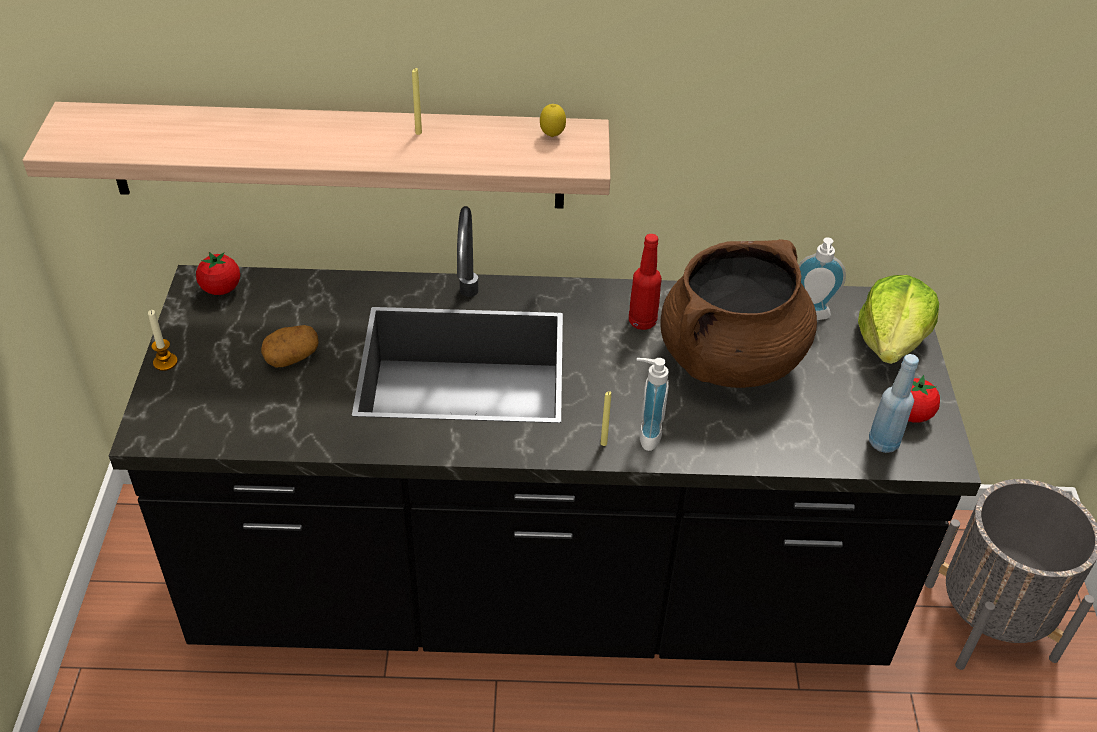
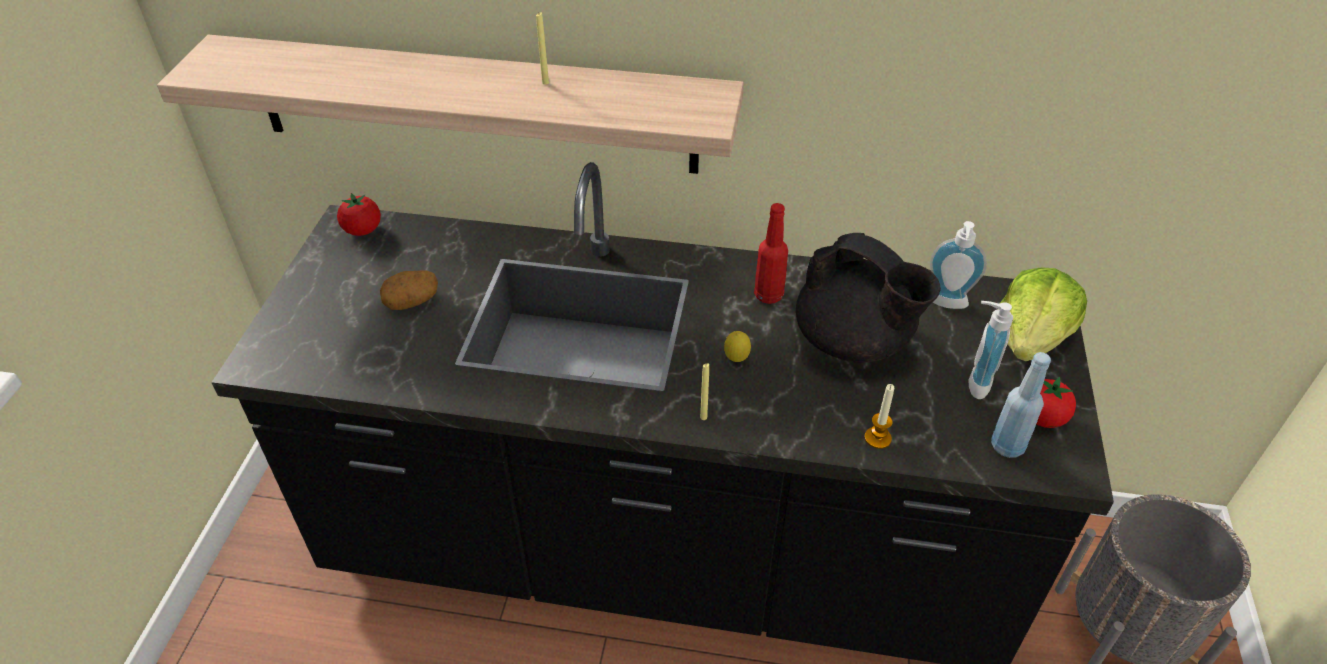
camera: 10 degrees right, 0 degrees up
(165, 362) = (291, 296): candle -> candle (877, 438)
(552, 136) = (680, 94): lemon -> lemon (736, 360)
(645, 434) = (749, 412): soap dispenser -> soap dispenser (974, 382)
(730, 359) = (854, 341): brown cooking pot -> black teapot

